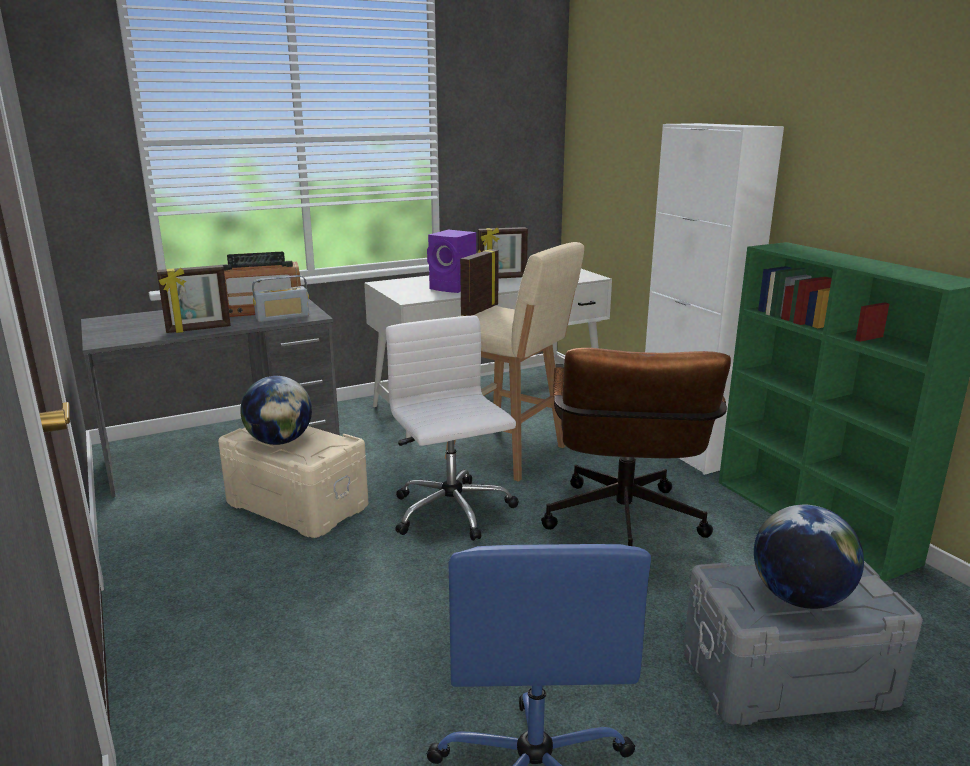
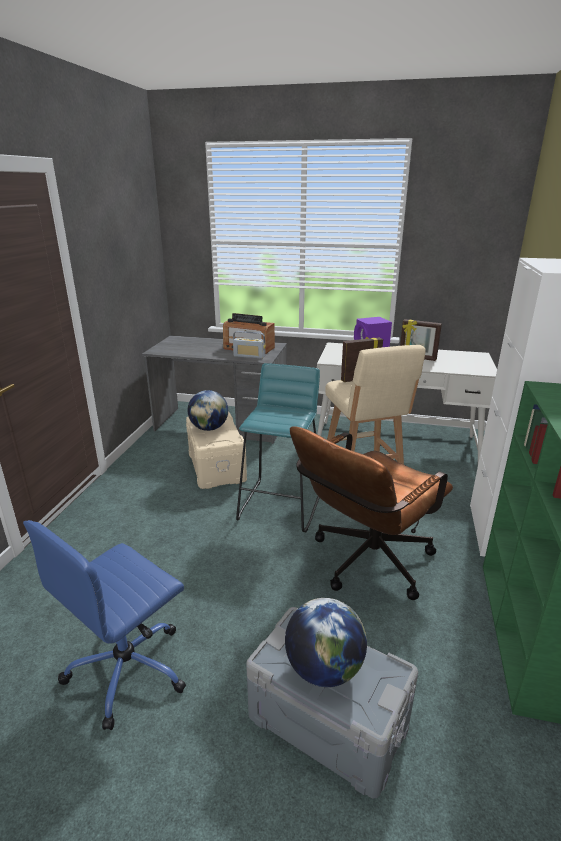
camera: 40 degrees right, 5 degrees up
(198, 329) = (201, 354): picture frame -> none
(452, 512) = (281, 505): white office chair -> turquoise stool

